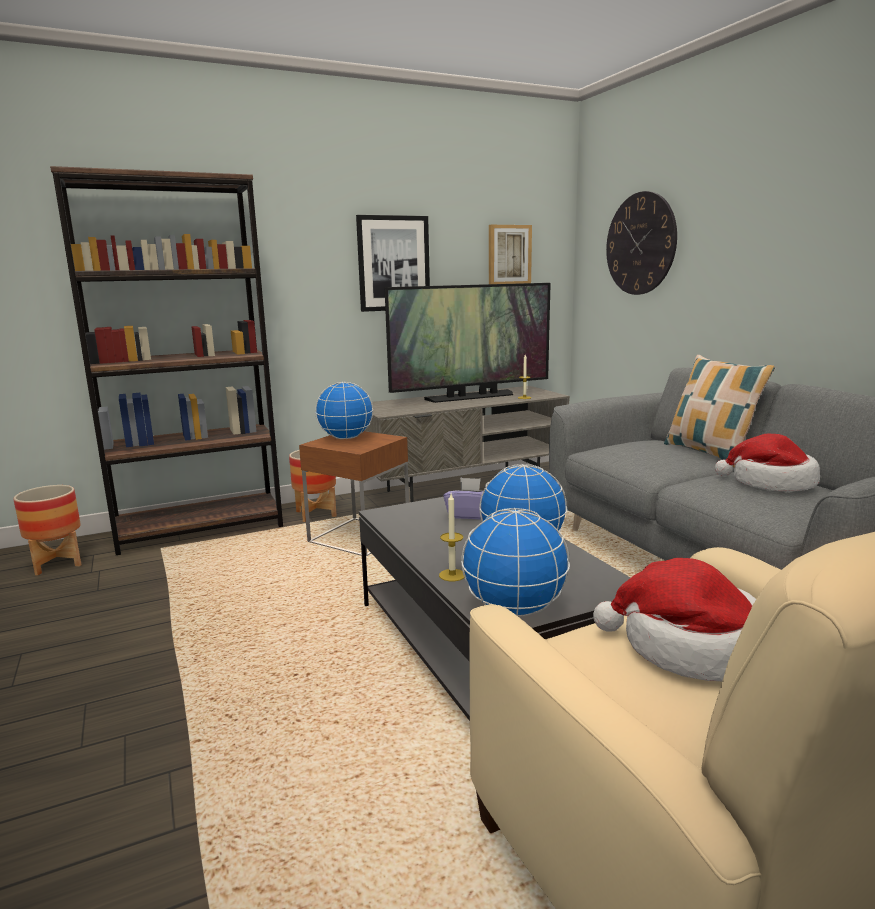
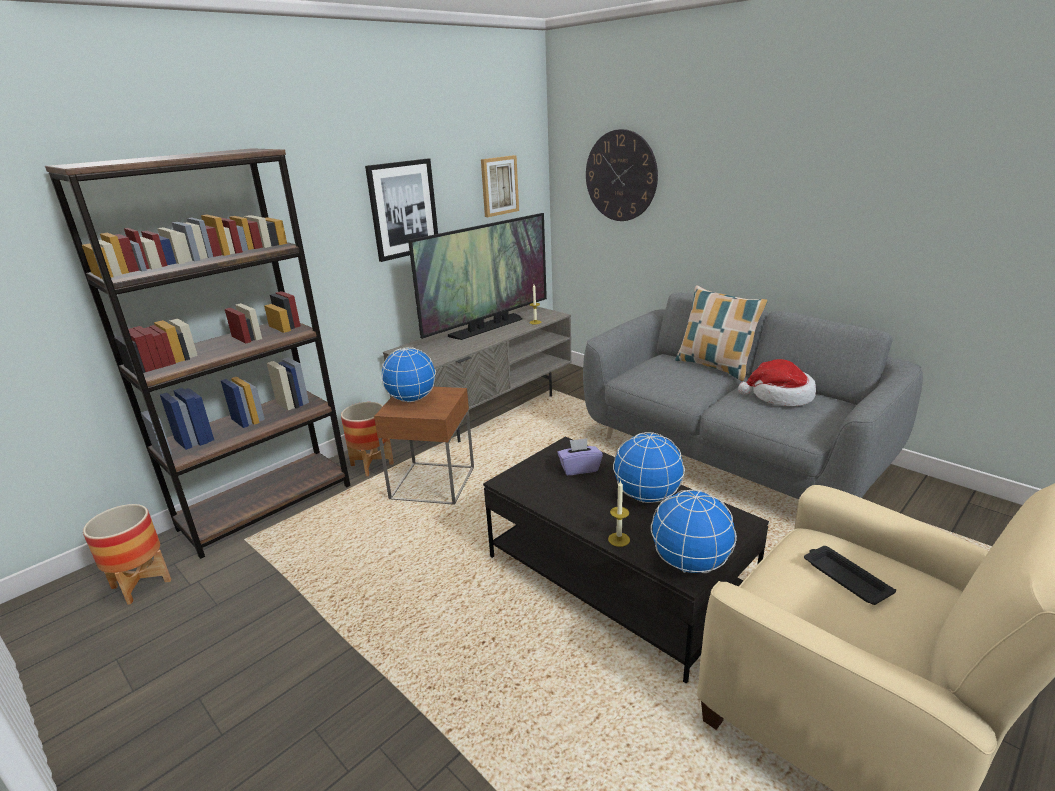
camera: 20 degrees left, 10 degrees up
(688, 647) = (844, 578): hat -> black tray

